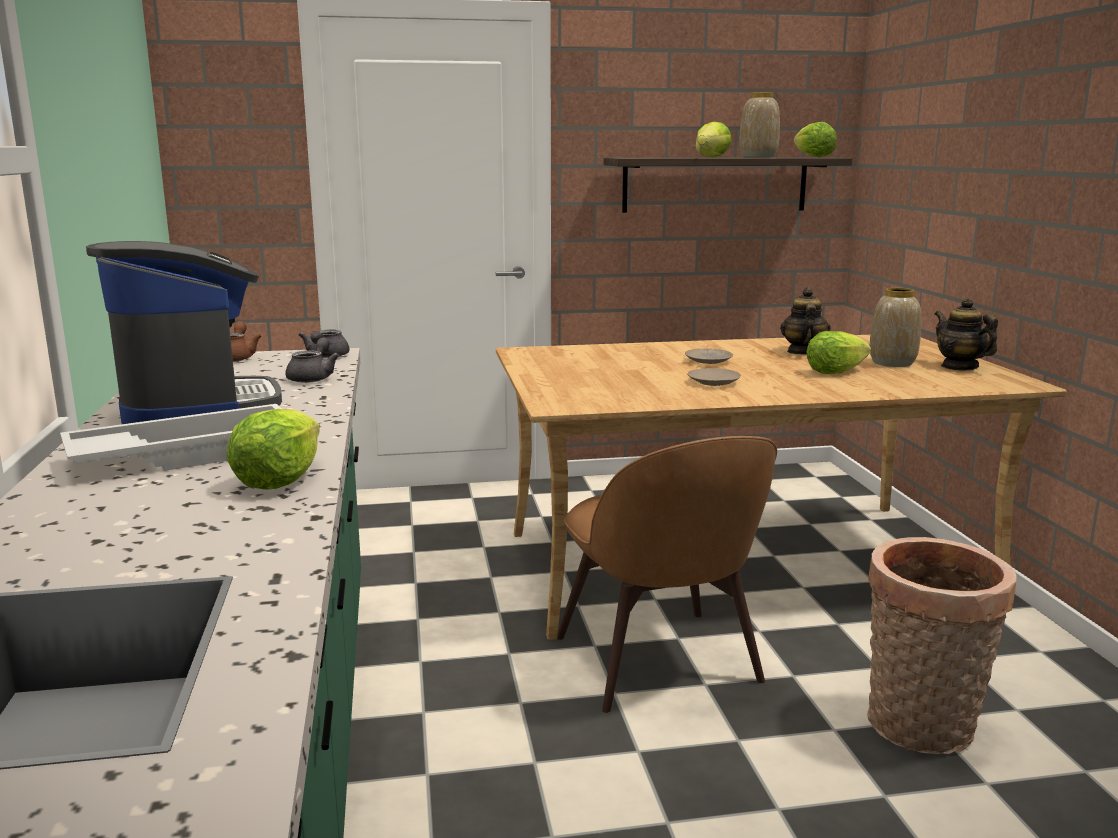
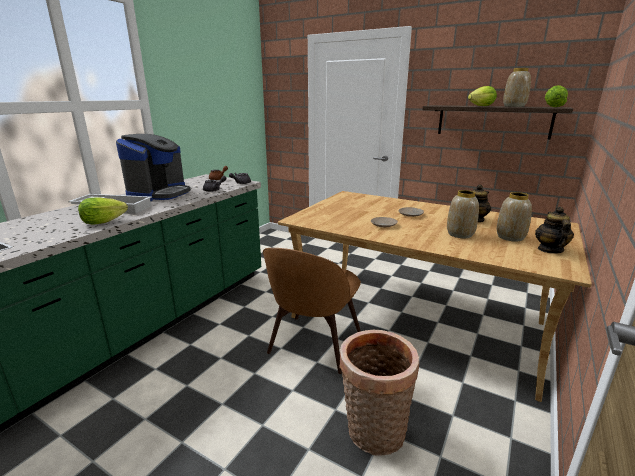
camera: 40 degrees right, 5 degrees up
(834, 372) = (459, 234): lettuce -> vase

